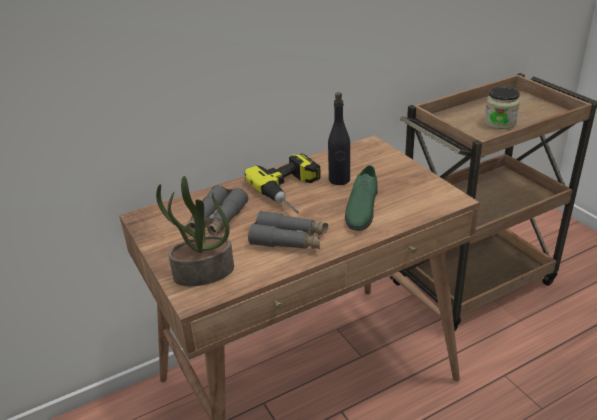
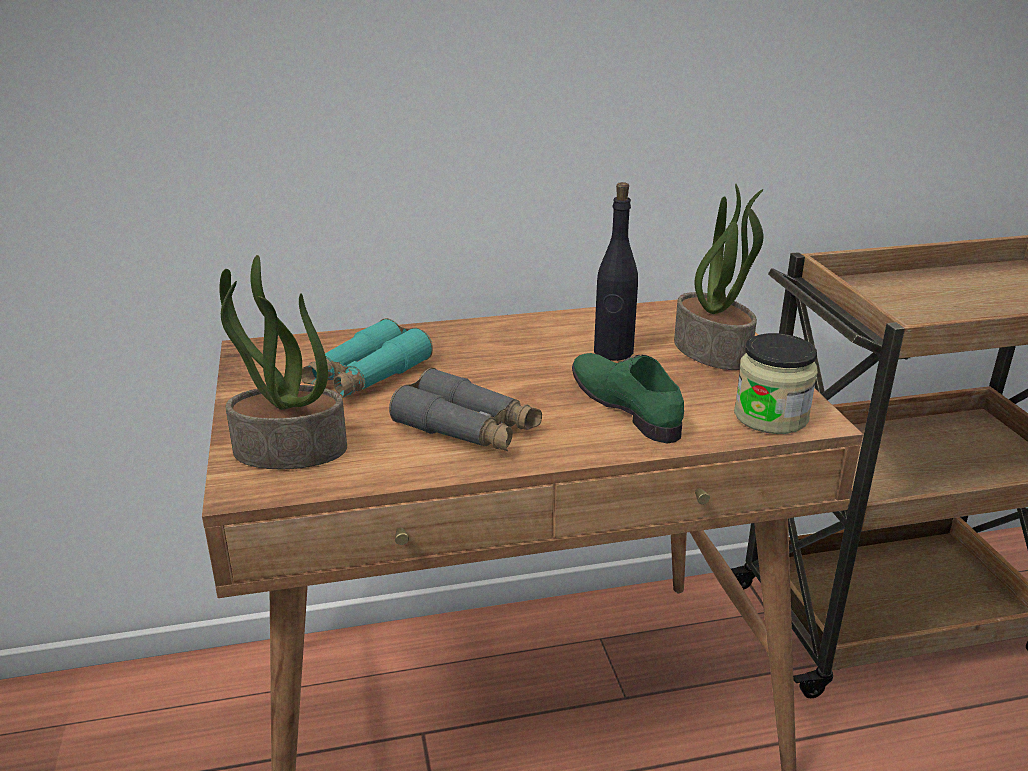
camera: 15 degrees right, 5 degrees down
(217, 220) = (367, 375): grey binoculars -> turquoise binoculars
(294, 191) = (523, 356): power drill -> none
(361, 208) = (627, 403): green shoe -> green shoe turned 120 degrees clockwise
(389, 169) = (713, 351): none -> potted plant
(499, 123) = (964, 309): jar -> jar (770, 416)

